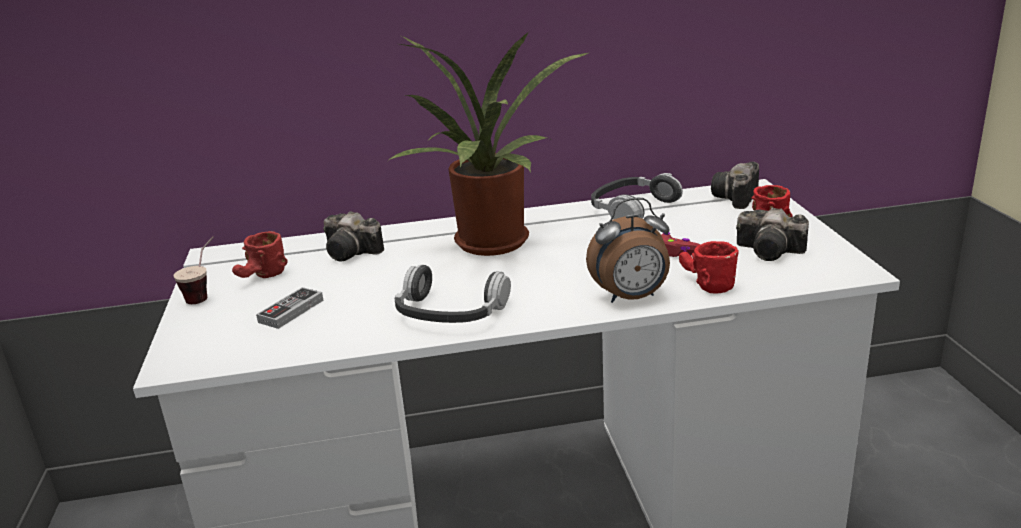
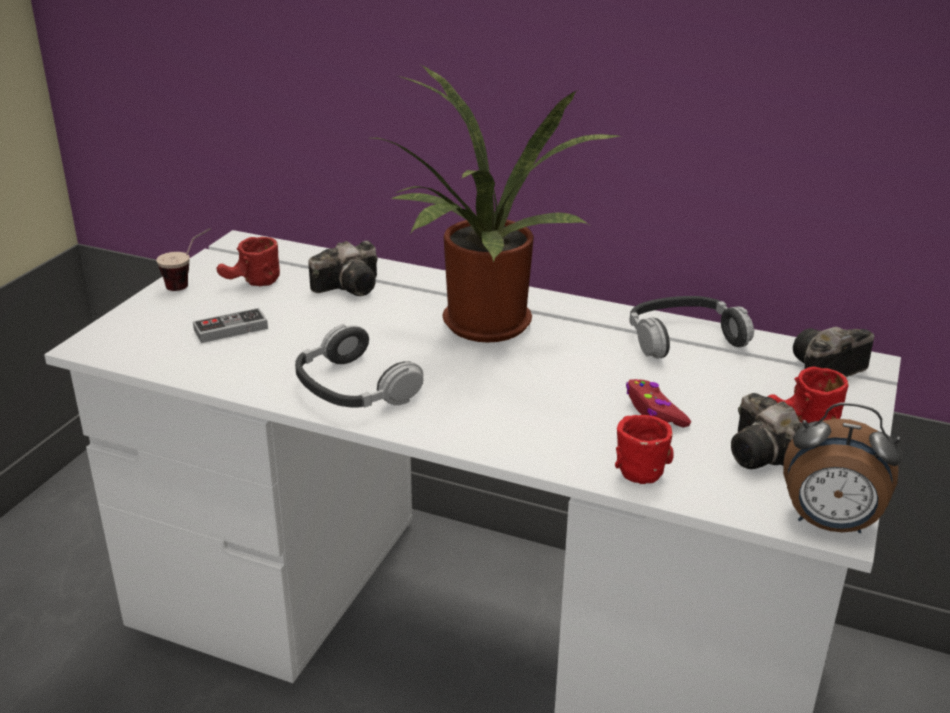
camera: 30 degrees right, 5 degrees up
(353, 253) = (352, 286): camera -> camera turned 90 degrees counterclockwise
(631, 298) = (536, 446): alarm clock -> alarm clock (829, 524)

